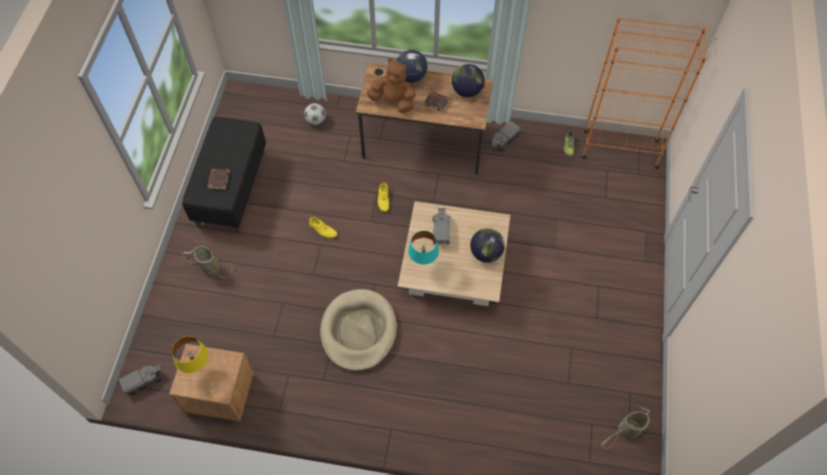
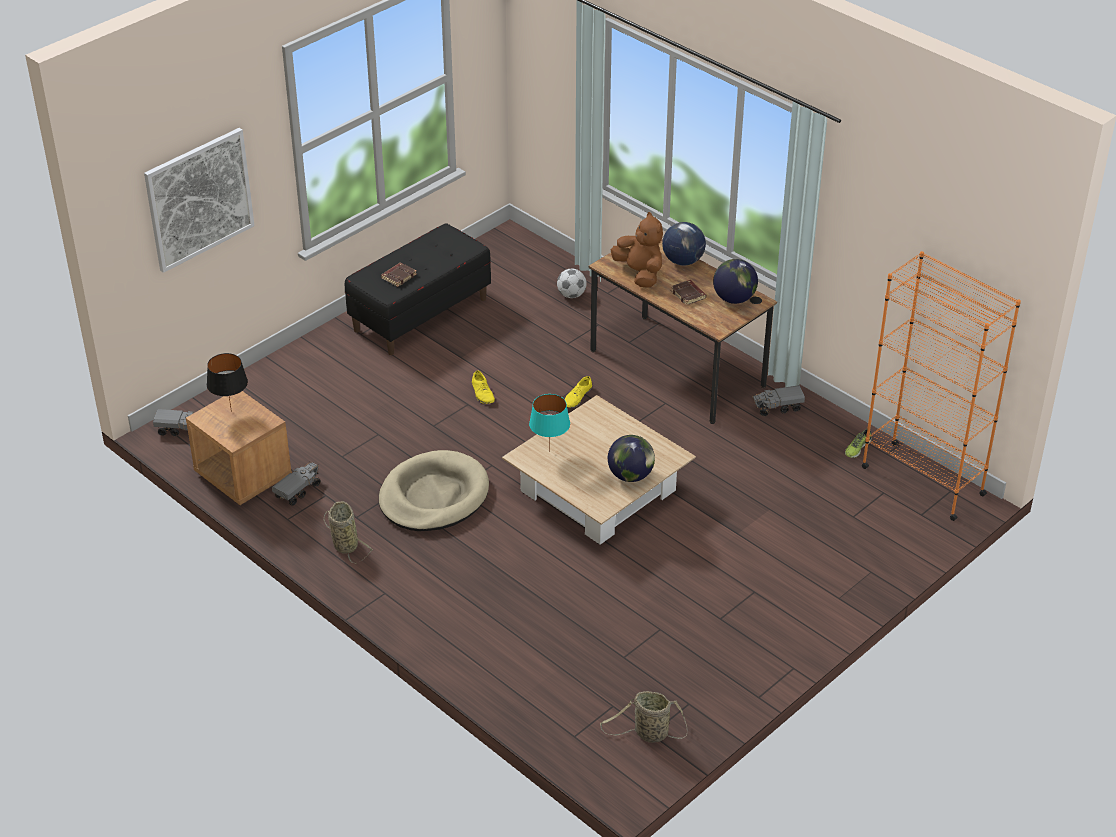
camera: 35 degrees right, 20 degrees down
(79, 233) = (199, 199): none -> picture
(198, 368) = (231, 412): yellow table lamp -> black table lamp
(209, 268) = (332, 370): basket -> basket (344, 544)
(441, 231) = (599, 433): toy truck -> toy truck (298, 491)

